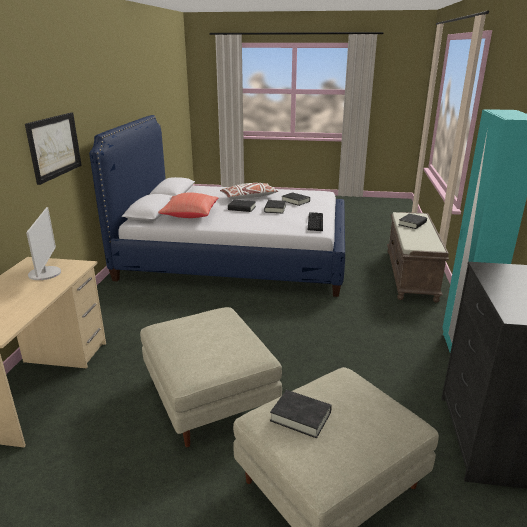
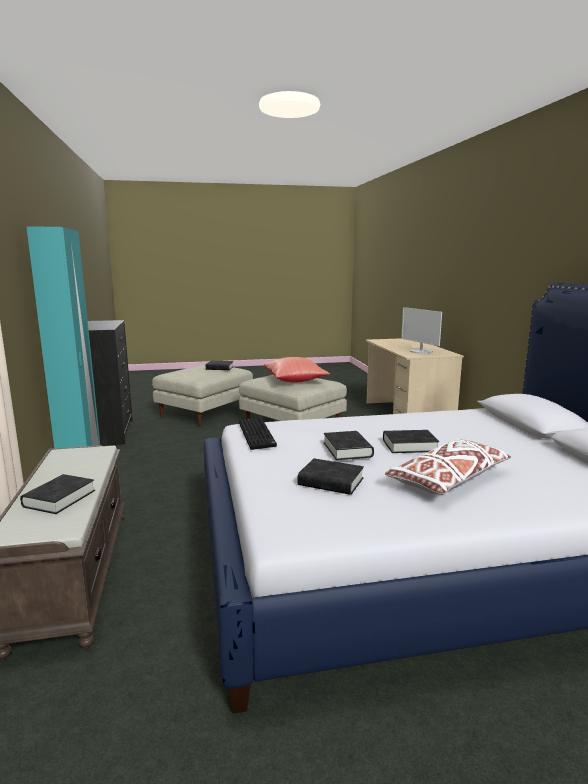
camera: 160 degrees right, 10 degrees down
(54, 146) = (518, 280): picture -> none
(189, 215) = (463, 424): red pillow -> red pillow (295, 381)

